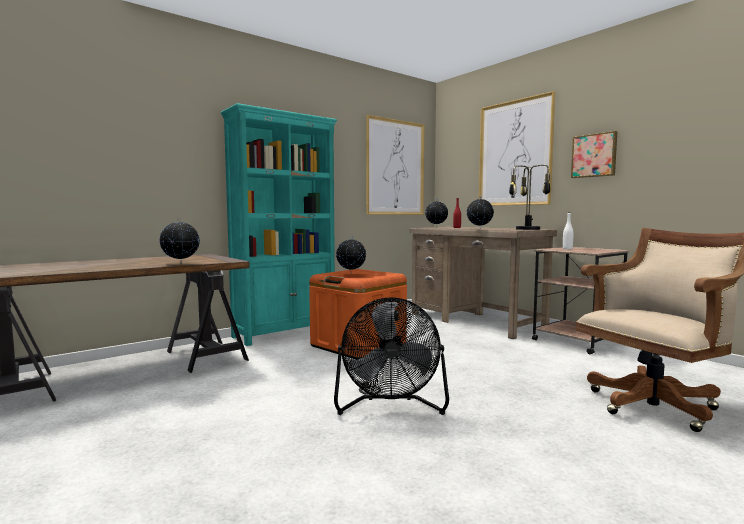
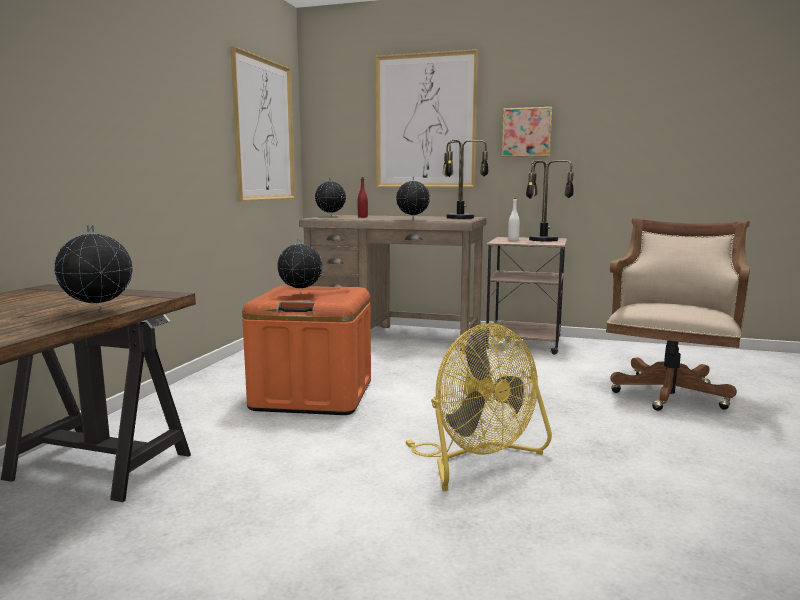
camera: 35 degrees left, 5 degrees up
(286, 333) = (174, 399): turquoise bookcase -> none
(386, 405) = (473, 462): black fan -> yellow fan
(596, 250) = (542, 240): none -> table lamp

